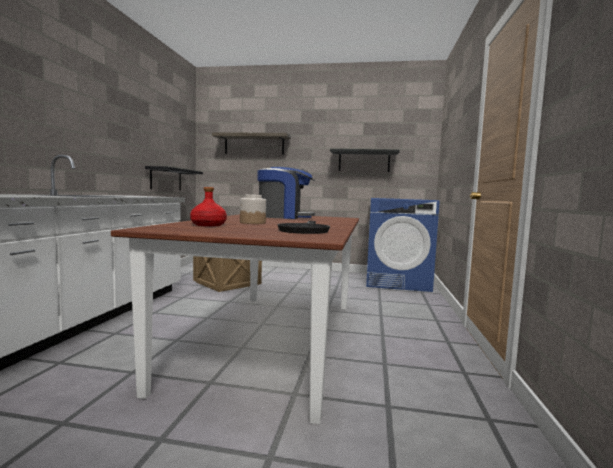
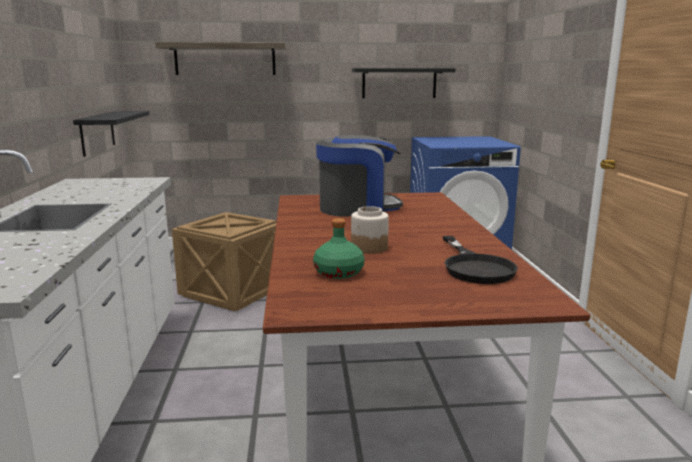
camera: 15 degrees left, 10 degrees up
(208, 225) = (338, 272): red bottle -> green bottle

